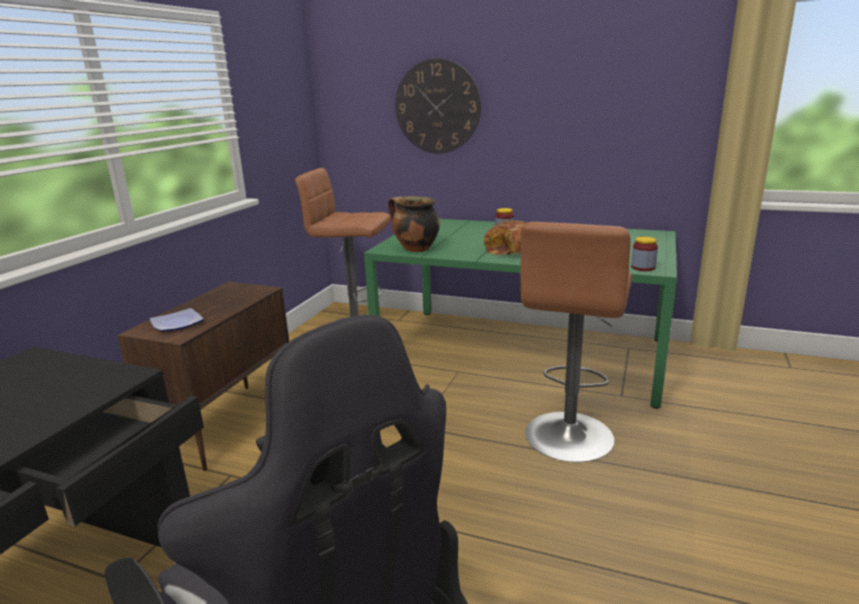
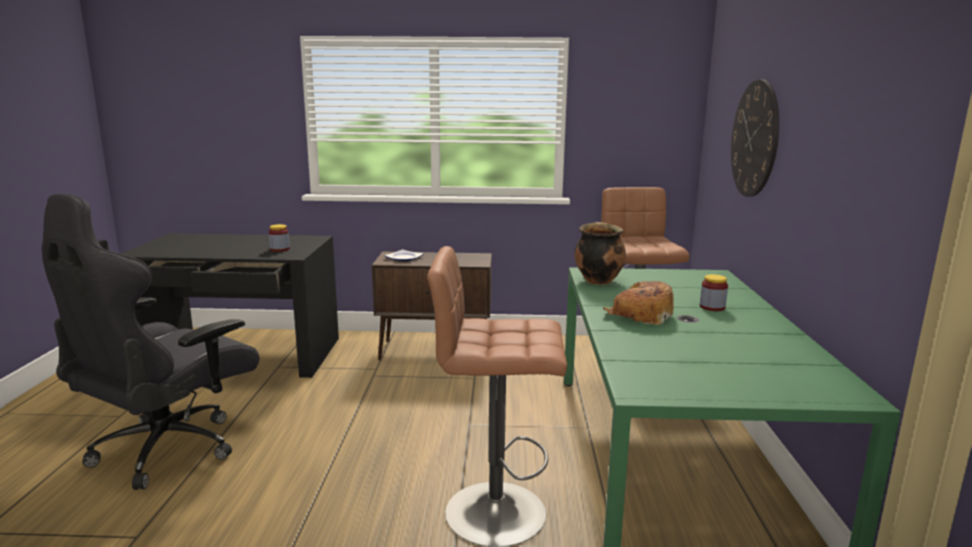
camera: 70 degrees right, 5 degrees down
(643, 267) = (638, 383): jar -> jar (280, 249)

